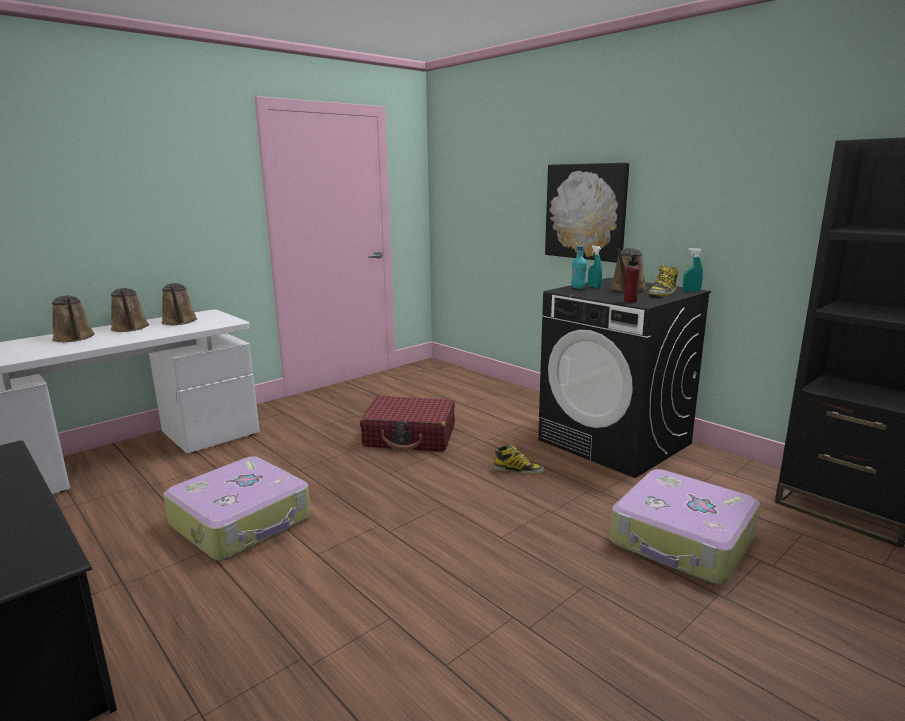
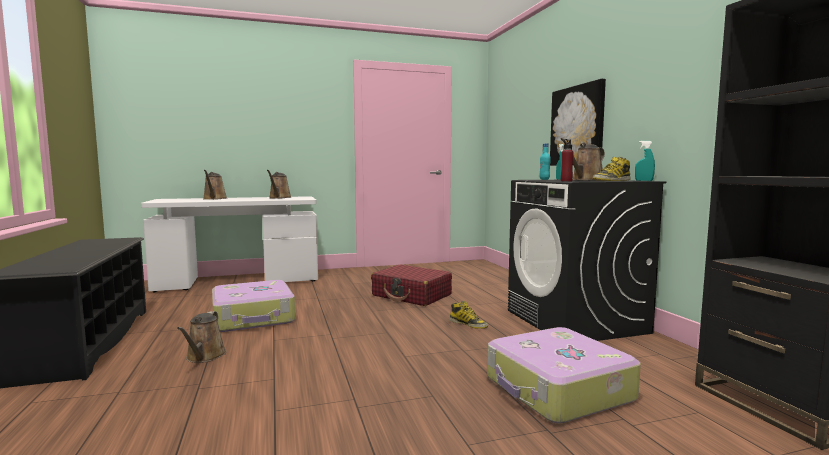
camera: 25 degrees right, 10 degrees down
(130, 328) = (249, 198): brown watering can -> brown watering can (204, 357)

